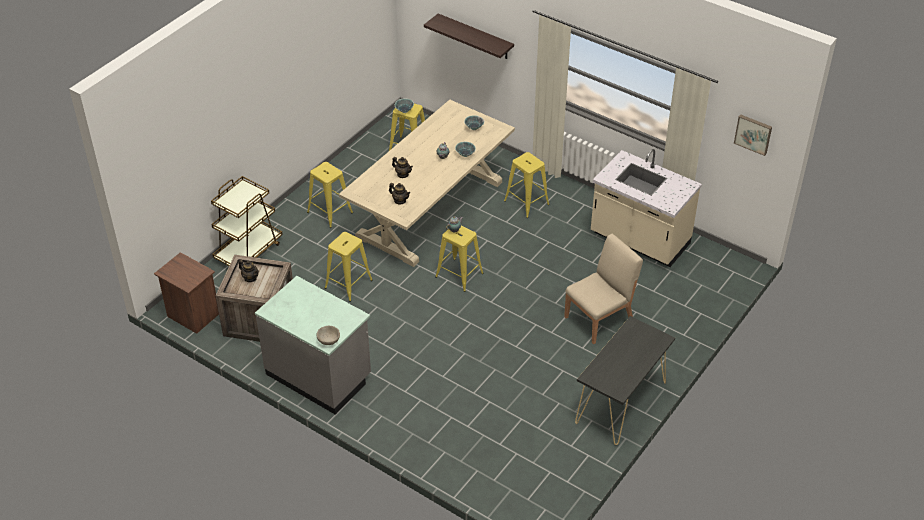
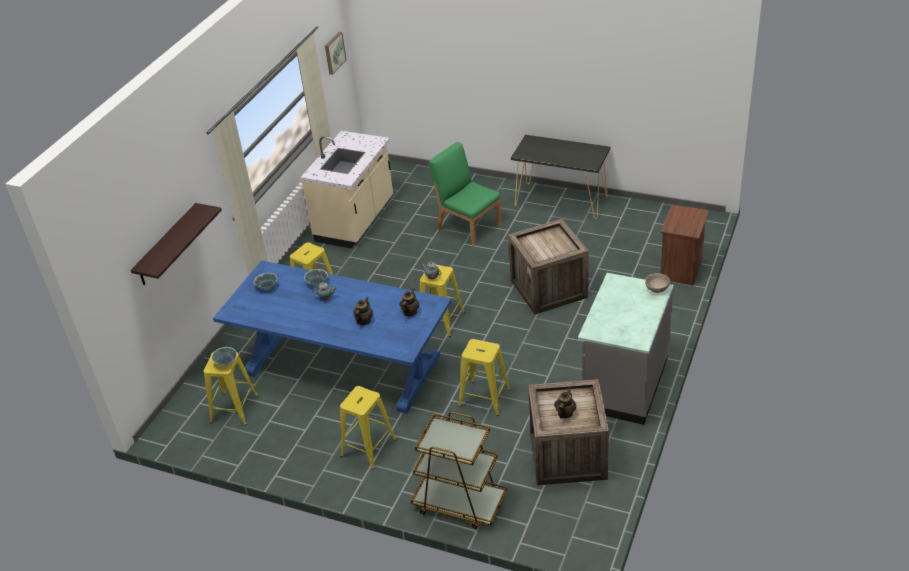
camera: 100 degrees left, 5 degrees down
(192, 316) = (589, 519): brown nightstand -> brown nightstand (682, 270)
(430, 209) = (342, 365): beige dining table -> blue dining table
(471, 357) = (550, 289): none -> crate
(599, 319) = (468, 226): beige chair -> green chair

